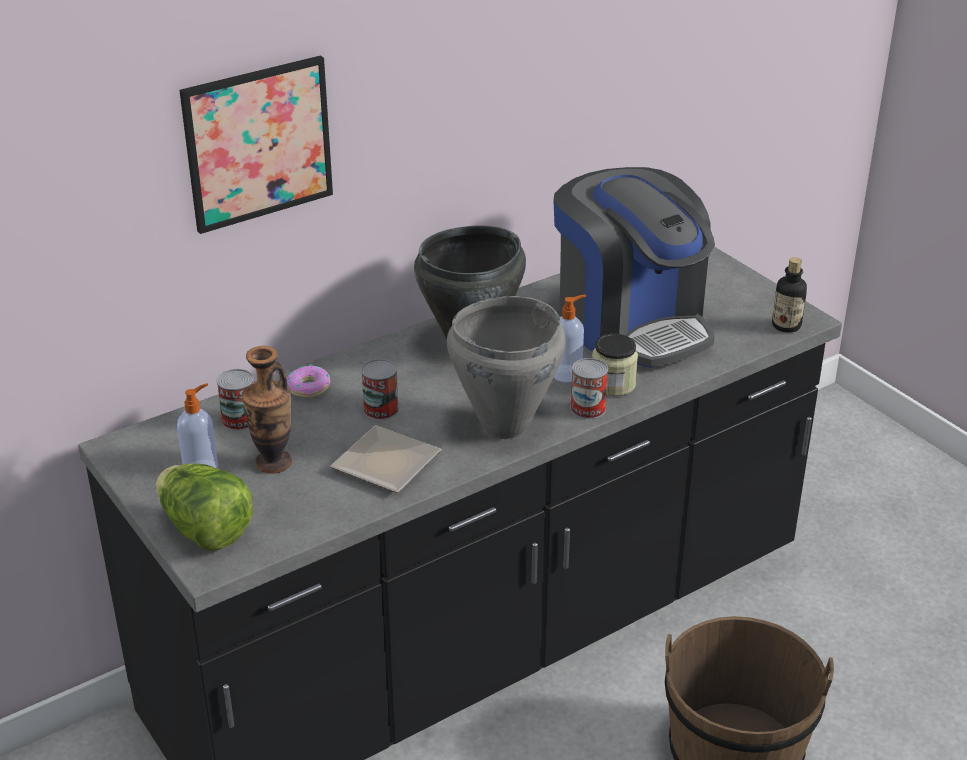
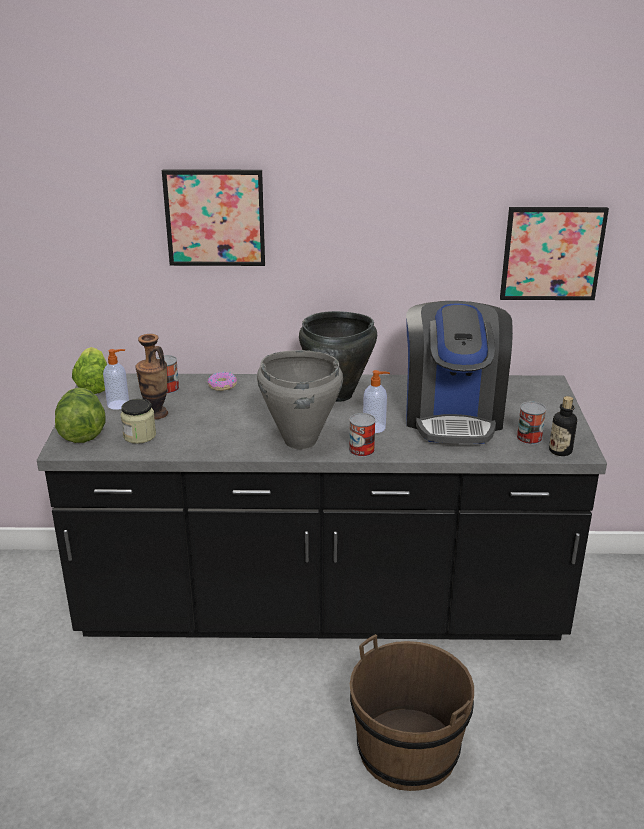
camera: 35 degrees right, 5 degrees down
(123, 455) = (93, 384): none -> lettuce
(381, 409) = (244, 409): can -> can (529, 438)
(382, 464) = (208, 435): plate -> none
(613, 384) = (395, 443): jar -> jar (139, 435)
(663, 78) = (552, 253): none -> picture

